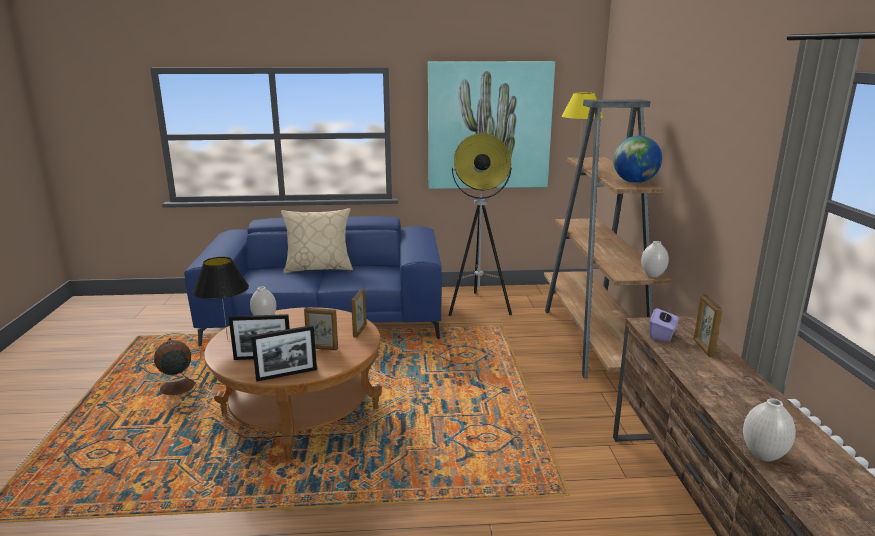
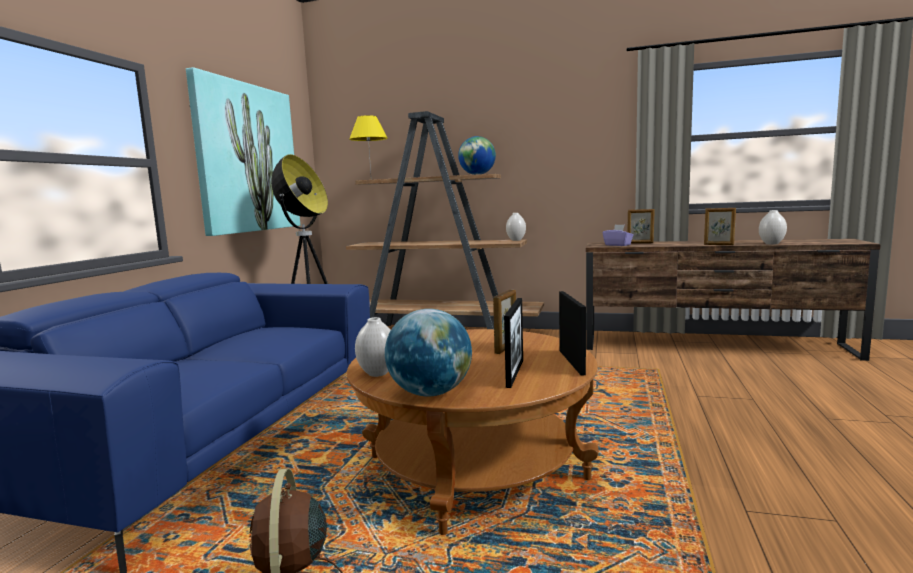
camera: 70 degrees left, 10 degrees down
(228, 339) = (430, 393): black table lamp -> globe
(319, 268) = (192, 355): beige pillow -> none
(359, 331) = (469, 334): picture frame -> picture frame (718, 244)

